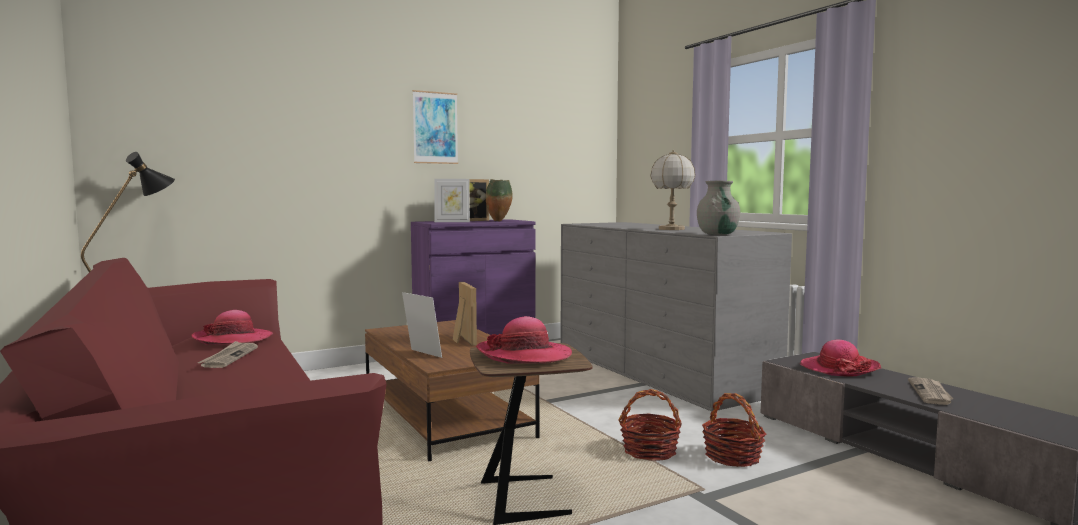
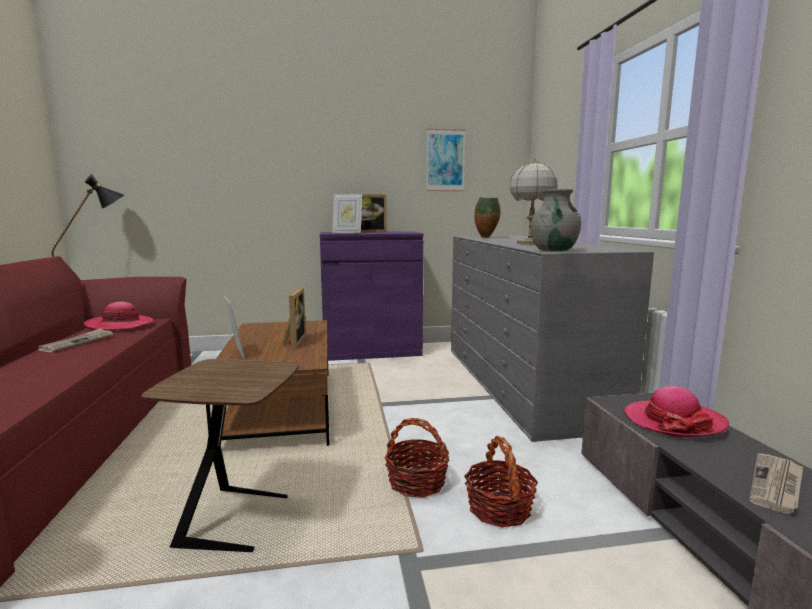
camera: 20 degrees right, 5 degrees up
(435, 128) = (344, 149): picture -> picture (445, 160)
(499, 221) = (391, 232): vase -> vase (486, 237)
(524, 355) = (226, 375): hat -> none

